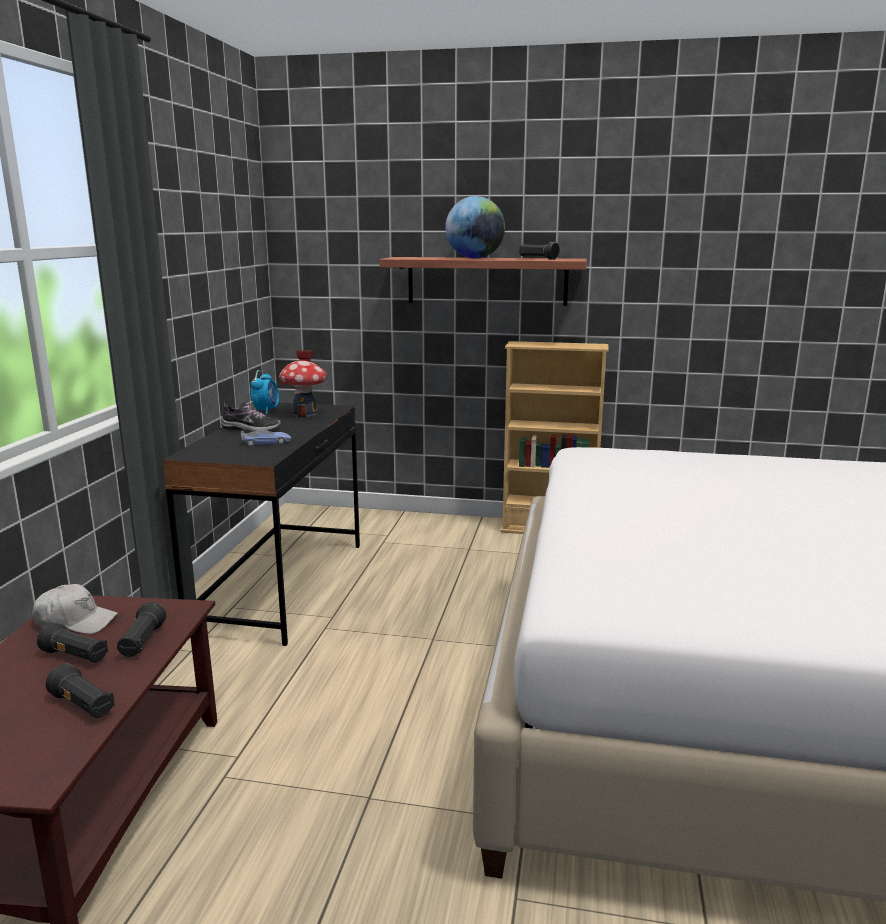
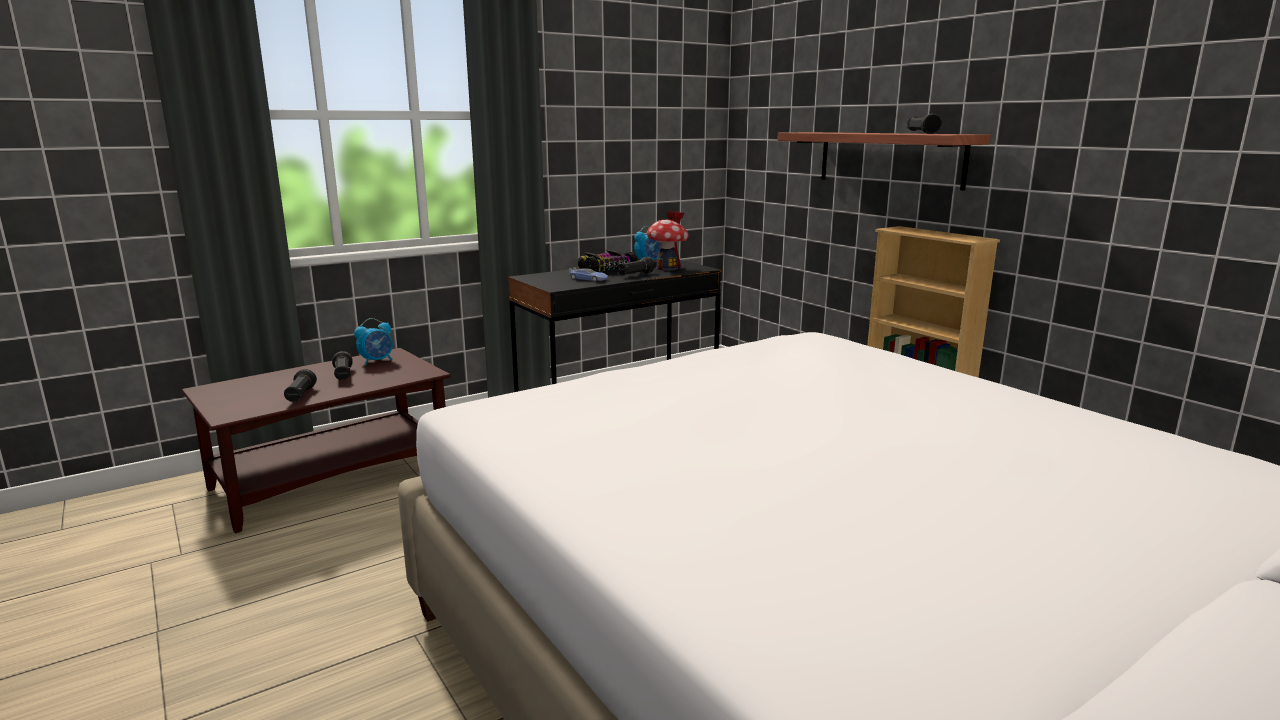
camera: 45 degrees right, 0 degrees up
(75, 621) = (377, 361): white cap -> alarm clock
(142, 642) = (377, 380): black flashlight -> black flashlight (635, 275)
(251, 429) = (605, 270): shoe -> toy car
(474, 258) = (865, 132): globe -> none

